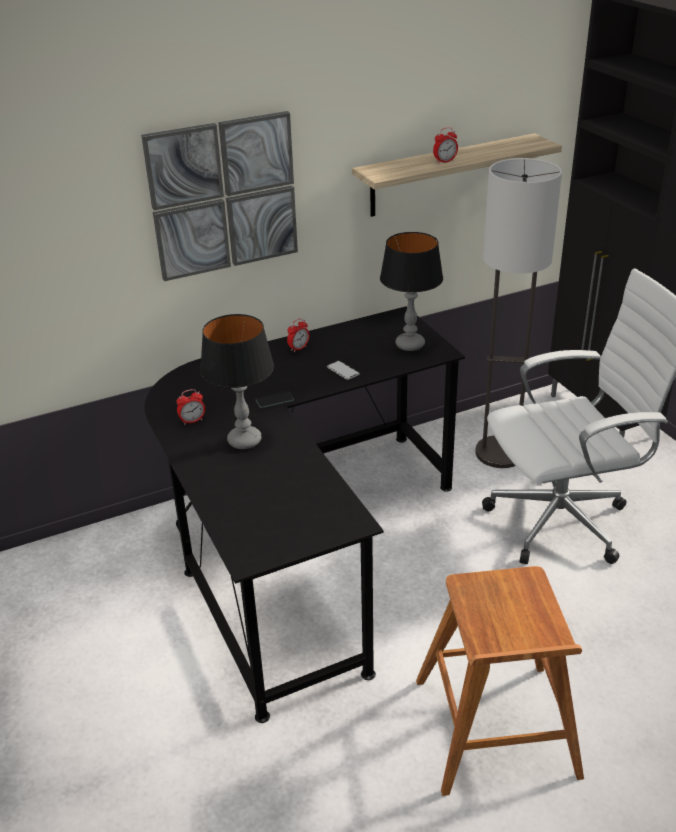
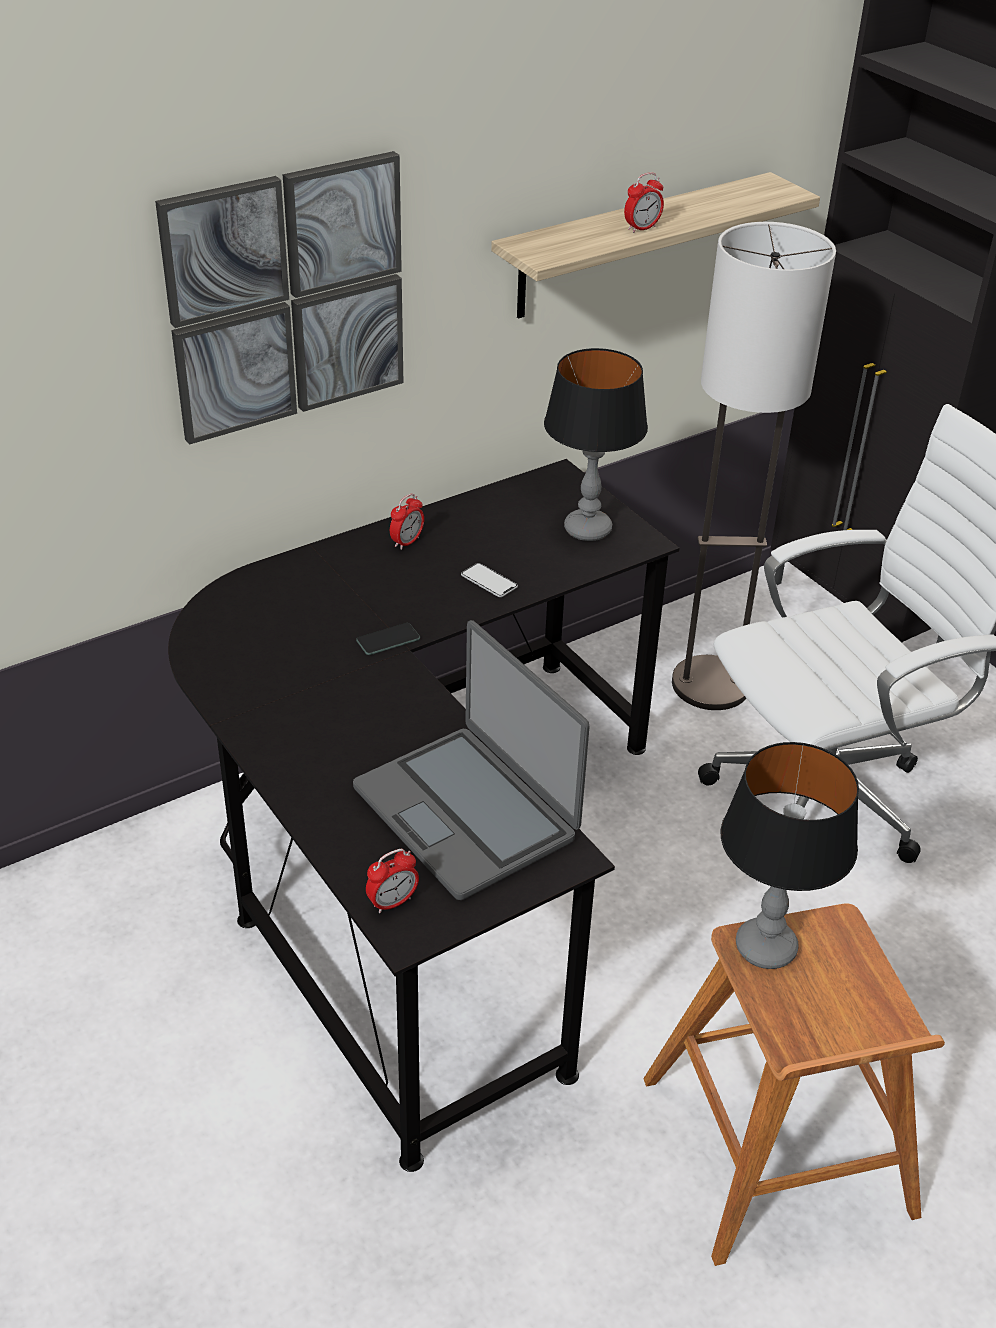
camera: 10 degrees left, 5 degrees up
(192, 421) = (258, 684): alarm clock -> alarm clock (392, 902)
(244, 440) = (354, 716): table lamp -> table lamp (765, 947)
(299, 495) = (467, 812): none -> laptop

